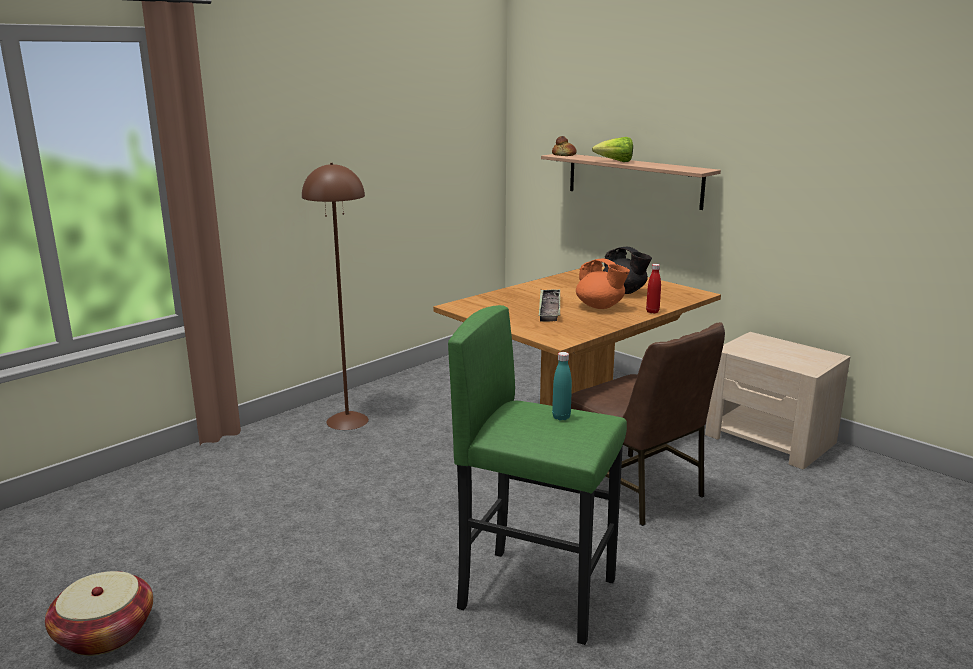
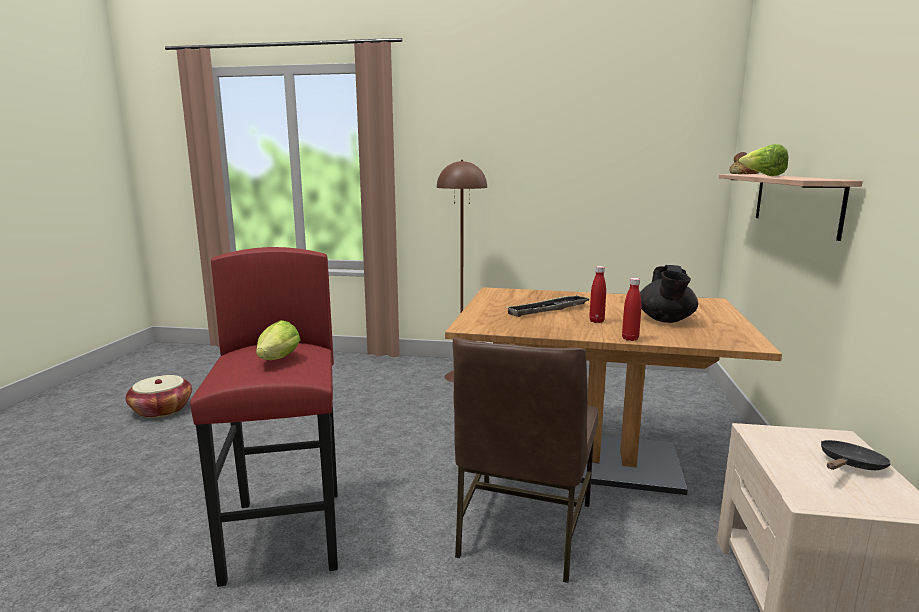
camera: 55 degrees right, 5 degrees down
(537, 593) = (286, 534): green stool -> red stool
(561, 417) = (277, 360): turquoise bottle -> lettuce
(600, 306) = (596, 321): orange teapot -> red bottle
(785, 348) = (850, 465): none -> black frying pan

